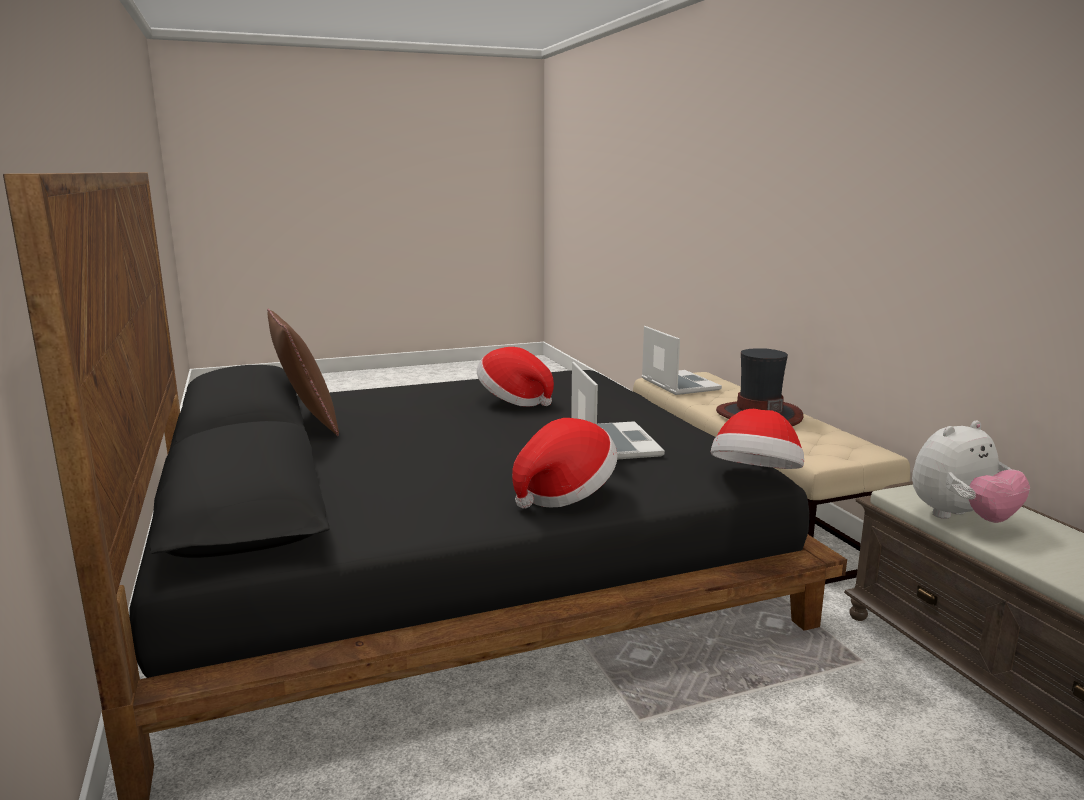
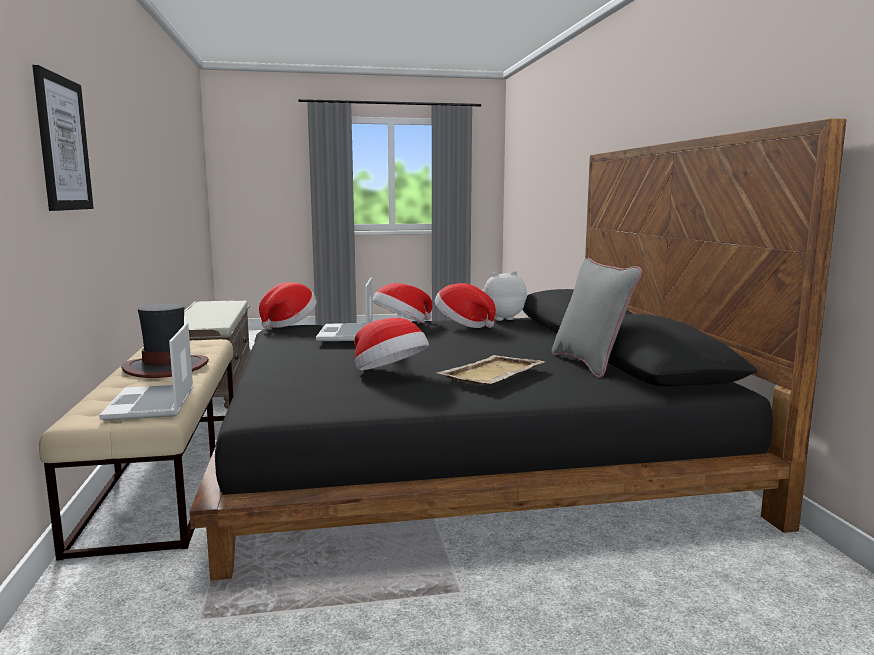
camera: 170 degrees left, 5 degrees down
(307, 424) = (590, 364): brown pillow -> grey pillow
(418, 402) = (491, 373): none -> beige tray
(451, 498) = (463, 325): none -> hat
(785, 185) = (63, 143): none -> picture
(961, 519) = (219, 319): plush toy -> plush toy (501, 318)

